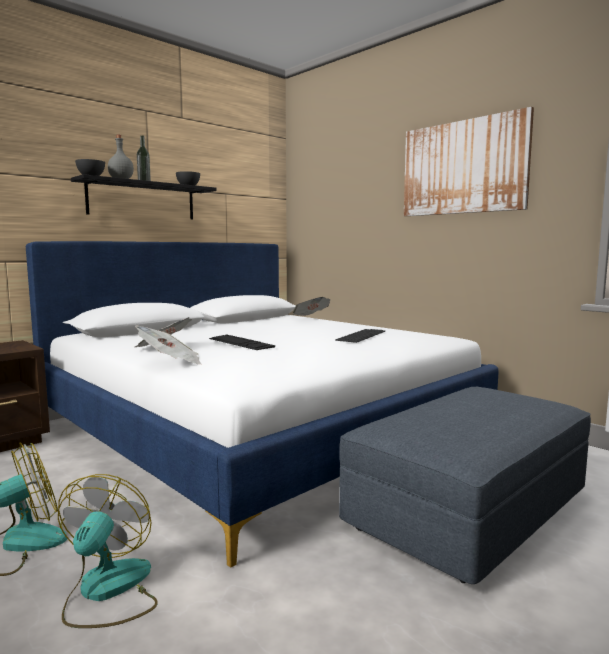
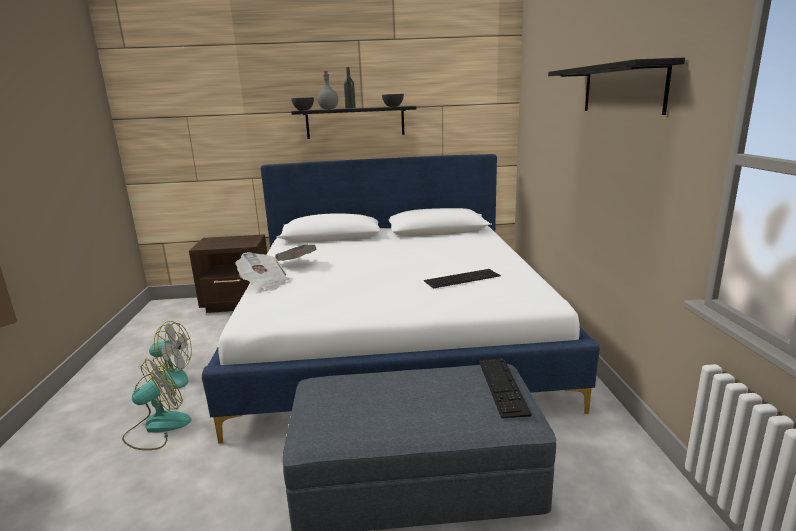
camera: 40 degrees right, 10 degrees up
(240, 342) = (343, 270): keyboard -> keyboard (502, 386)
(311, 317) = (489, 239): newspaper -> none
(463, 167) = (622, 89): picture -> black shelf

